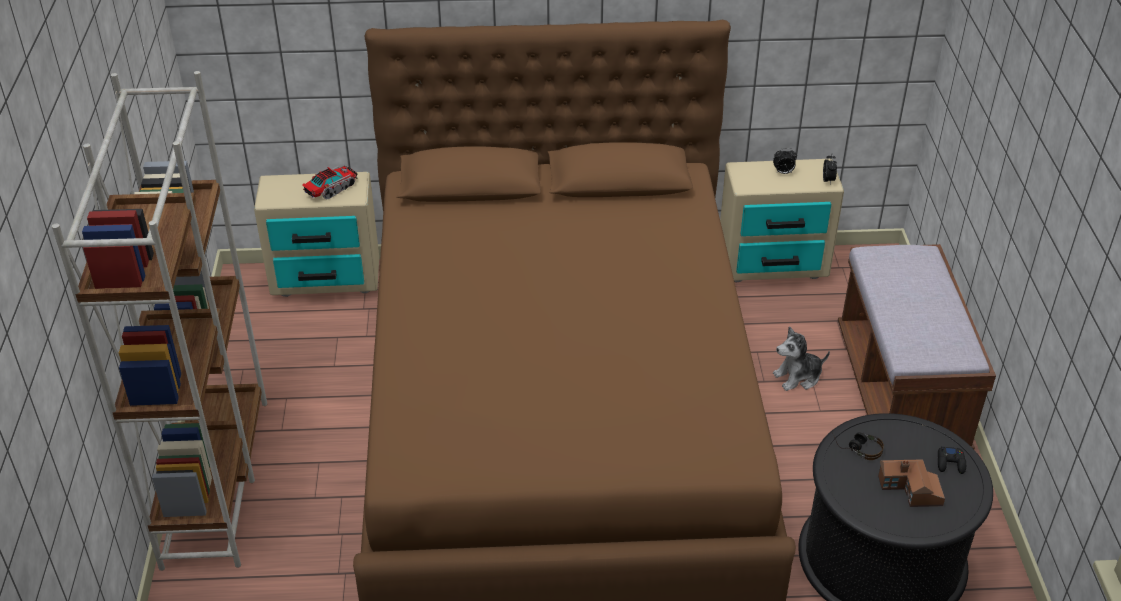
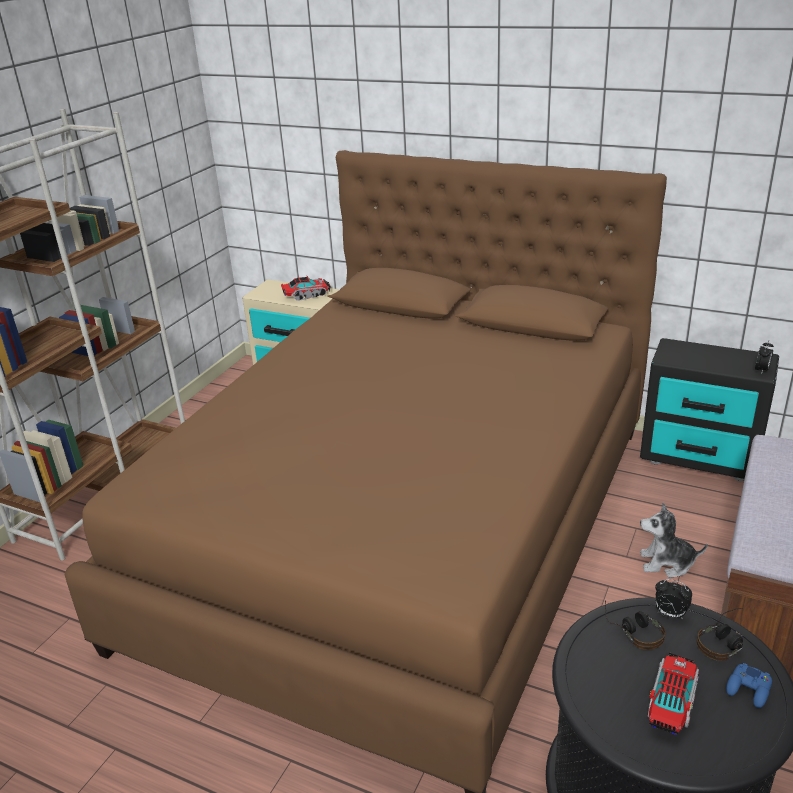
camera: 30 degrees right, 10 degrees down
(772, 270) = (698, 462): beige nightstand -> black nightstand
(783, 172) = (715, 355): alarm clock -> alarm clock (669, 614)
(910, 490) = (671, 702): toy house -> toy truck
(919, 434) = (724, 641): none -> headphones
(950, 463) = (749, 689): black game controller -> blue game controller

